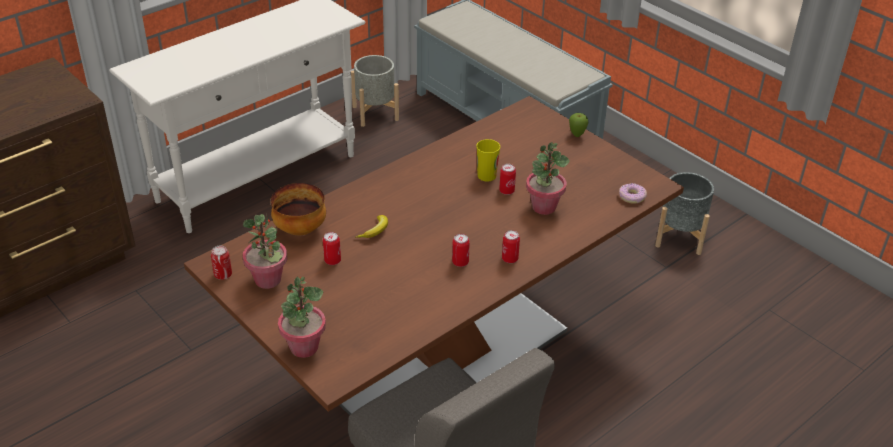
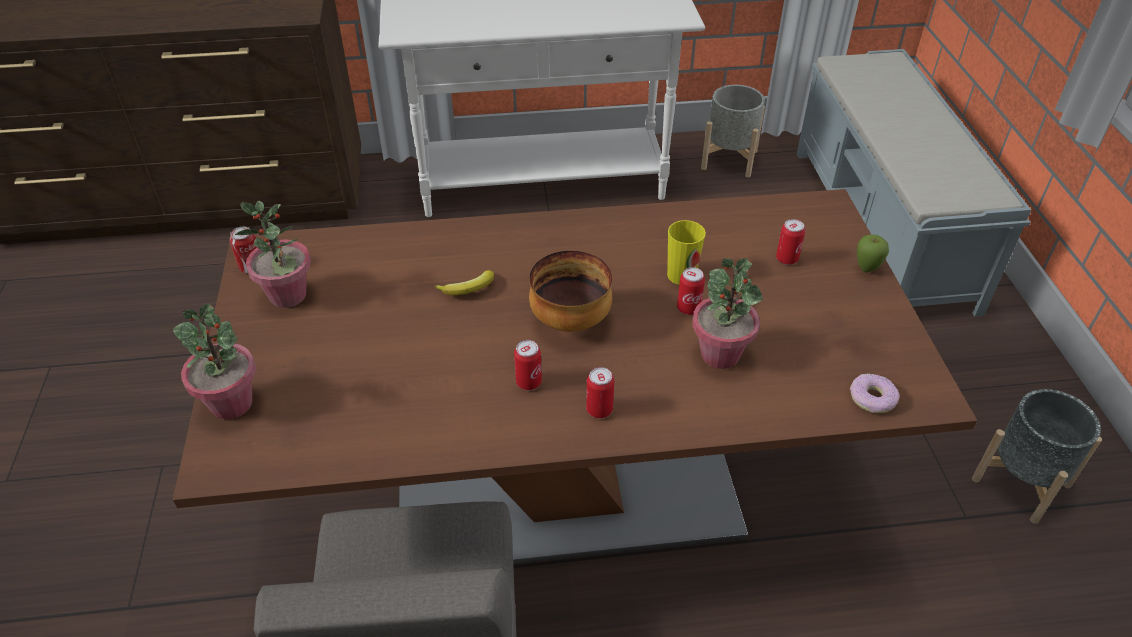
camera: 35 degrees right, 5 degrees up
(301, 229) = (388, 249): bowl -> bowl (571, 321)
(332, 261) = (380, 305): can -> can (787, 259)

